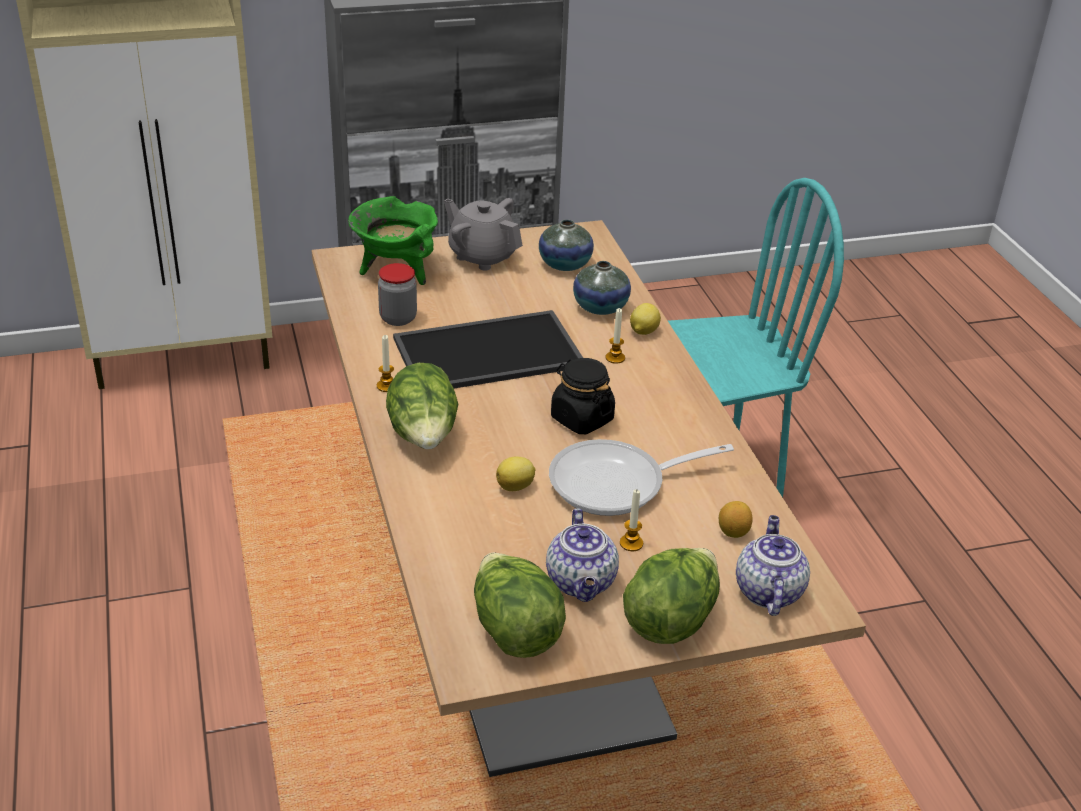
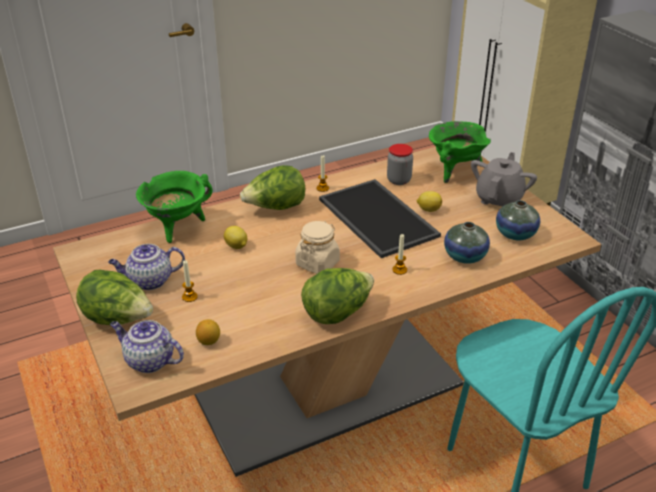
camera: 80 degrees right, 0 degrees up
(438, 545) = (177, 227): none -> green cooking pot
(514, 631) = (107, 262): lettuce -> lettuce (337, 313)
(581, 419) = (317, 263): black jar -> beige jar
(617, 484) = (249, 285): frying pan -> none
(643, 331) = (443, 279): lemon -> lemon (428, 209)
(767, 591) = (149, 361): teapot -> teapot turned 150 degrees counterclockwise

